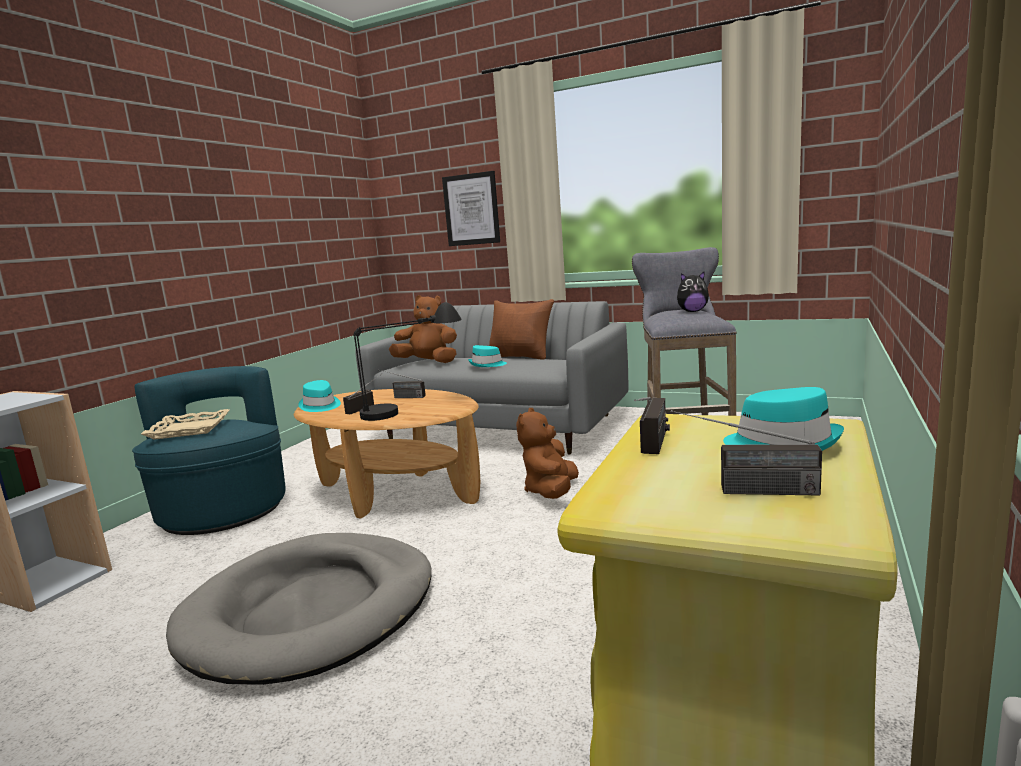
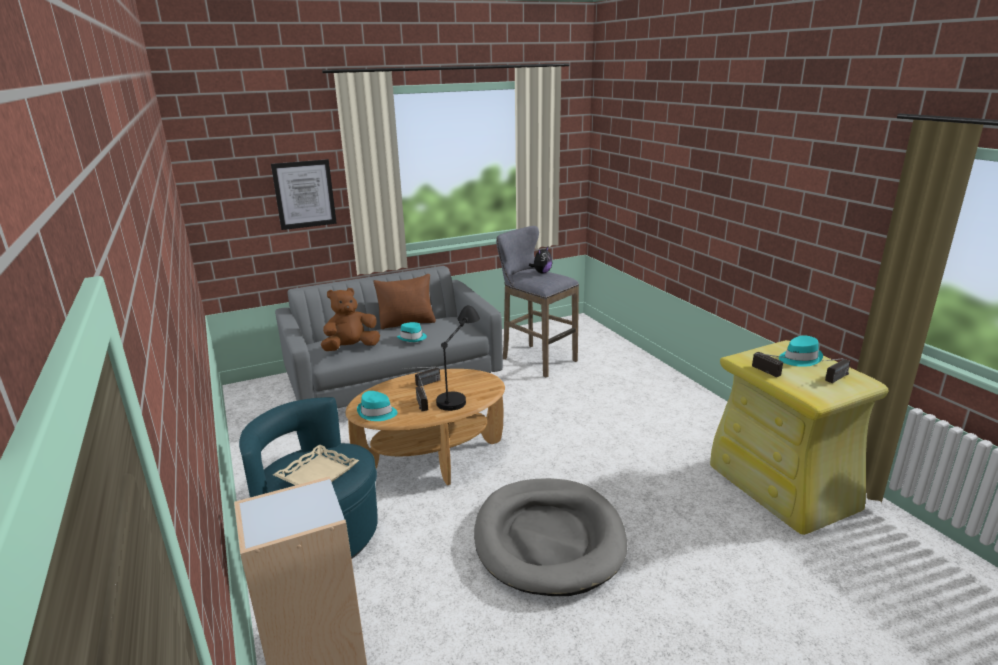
camera: 50 degrees left, 10 degrees up
(551, 491) = (524, 415): brown plush toy -> none

